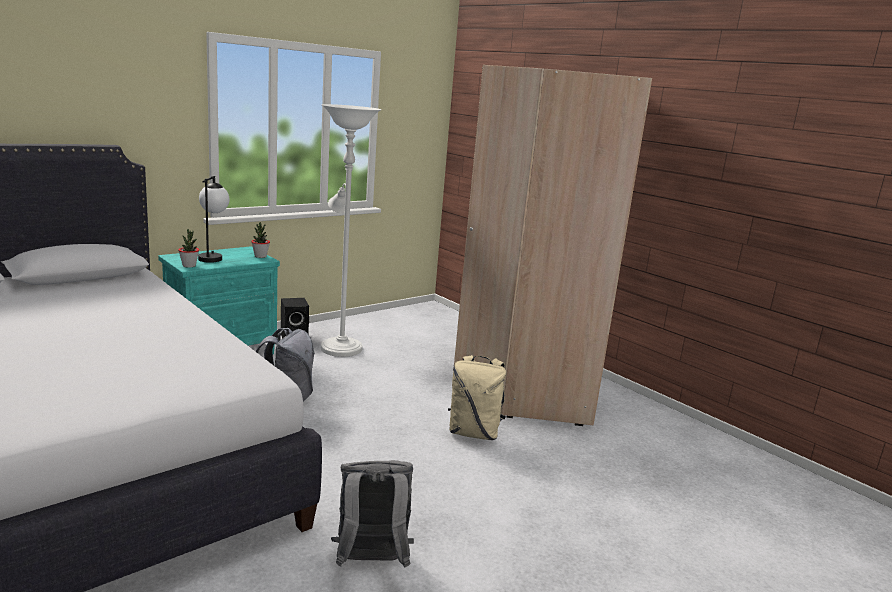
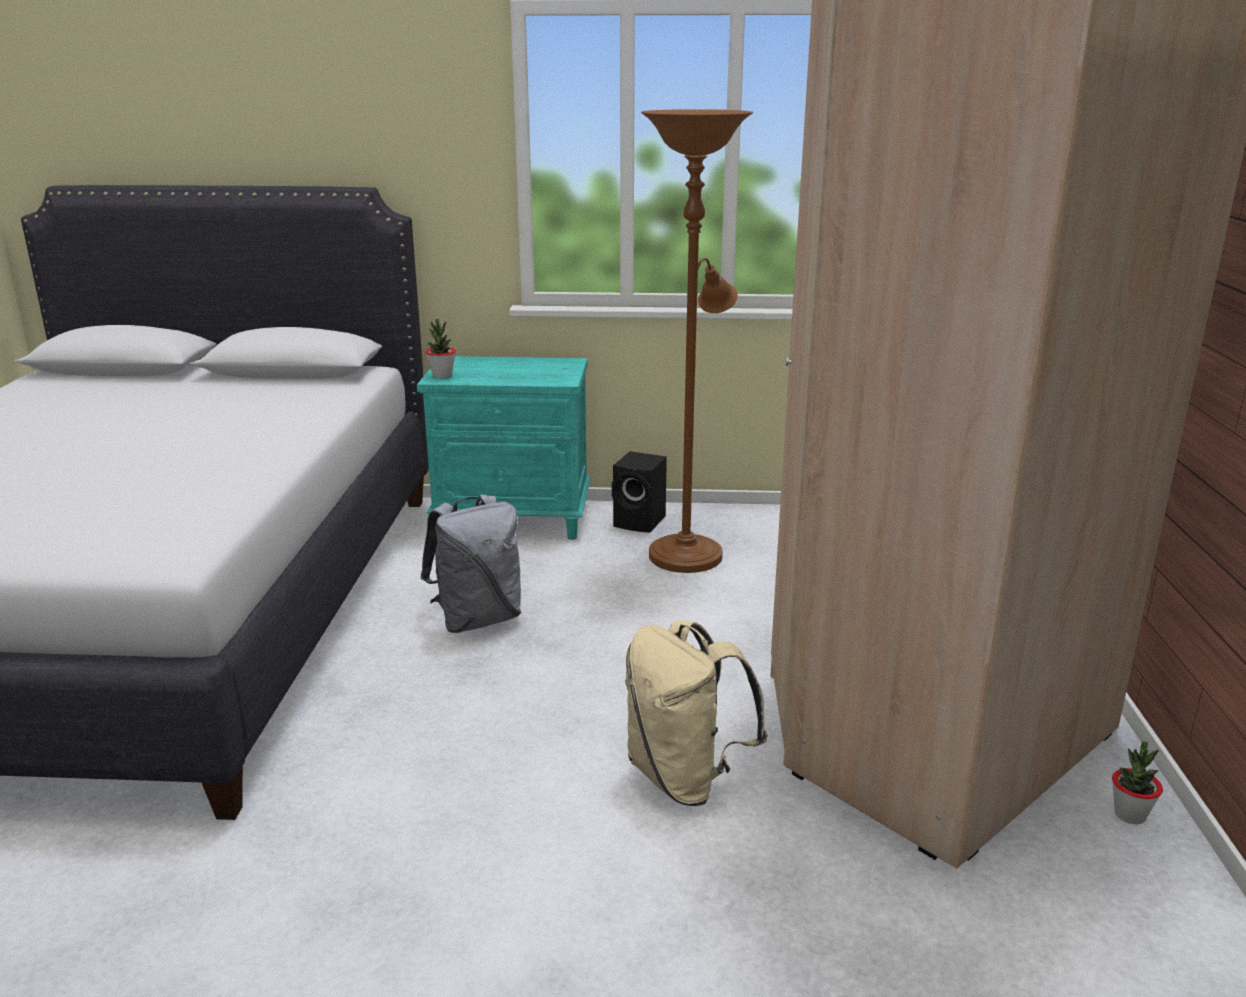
camera: 45 degrees right, 5 degrees up
(213, 257) = (499, 367): table lamp -> none
(260, 256) = (564, 375): potted plant -> potted plant (1129, 815)
(340, 346) = (688, 552): white floor lamp -> brown floor lamp
(371, 562) = (217, 914): grey backpack -> none

